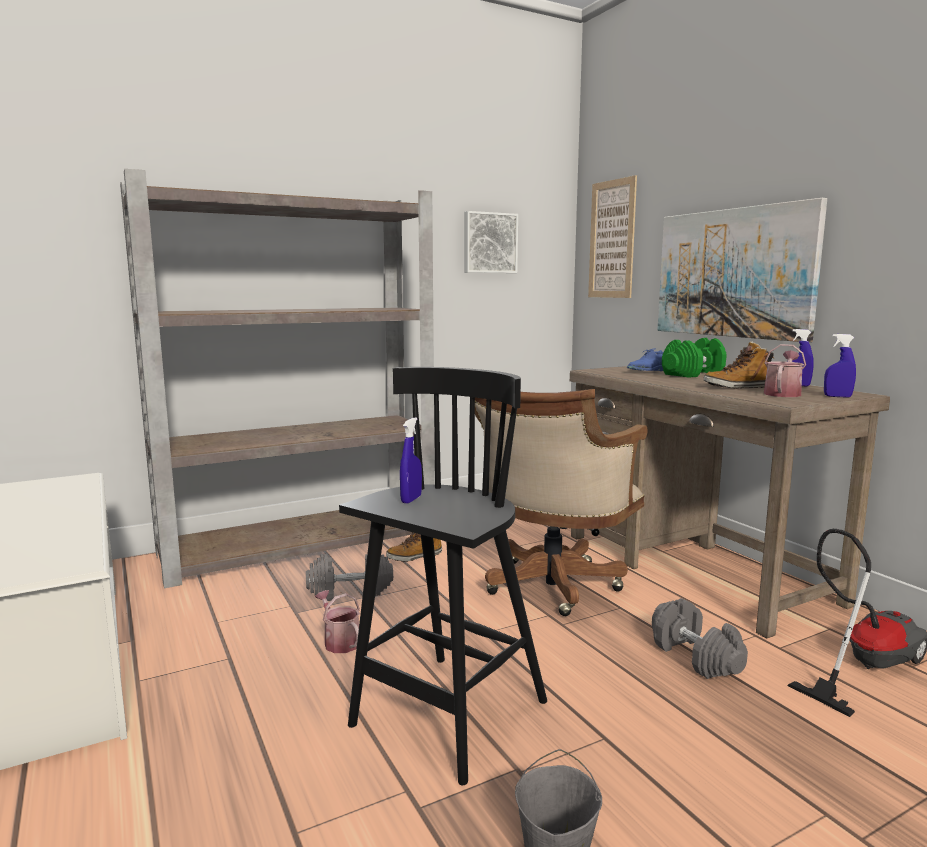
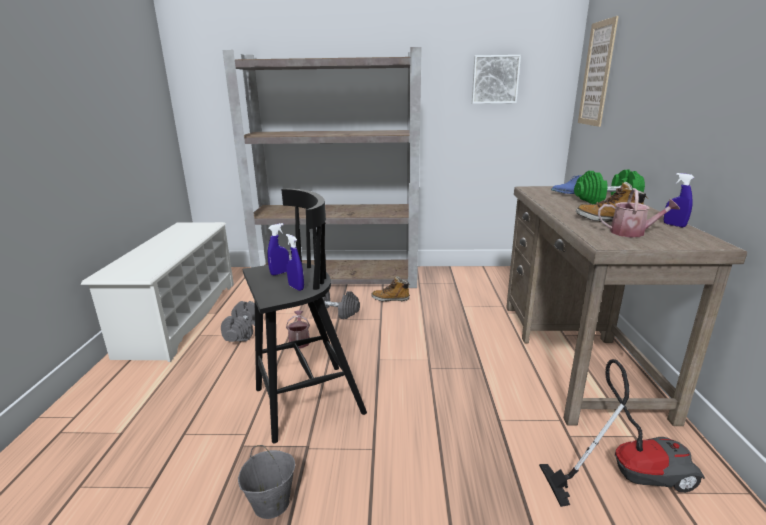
camera: 30 degrees right, 10 degrees up
(549, 587) = (450, 340): office chair -> none
(696, 656) = (495, 420): grey dumbbell -> grey dumbbell (243, 331)
(733, 273) = (663, 112): picture -> none
(782, 393) = (632, 233): watering can -> watering can turned 45 degrees clockwise
(837, 396) = (680, 244): blue spray bottle -> blue spray bottle (296, 287)

